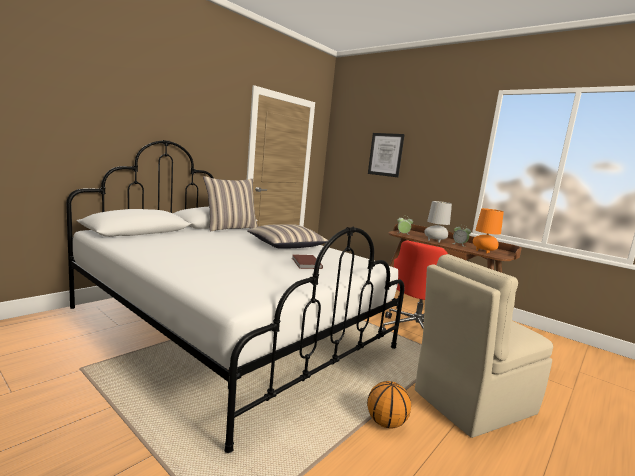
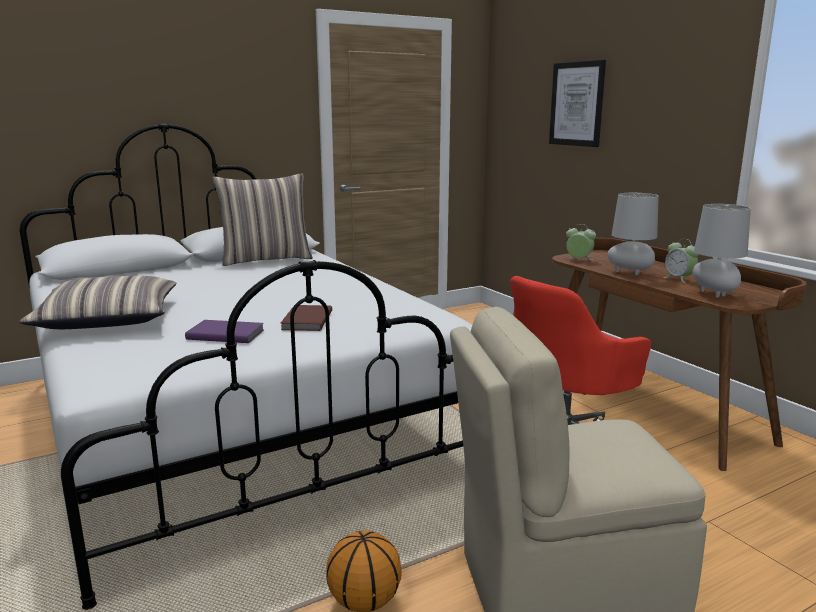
camera: 20 degrees right, 5 degrees up
(270, 271) = (225, 334): none -> purple book
(287, 245) = (321, 287): pillow -> pillow (108, 319)
(484, 252) = (714, 294): orange table lamp -> grey table lamp

